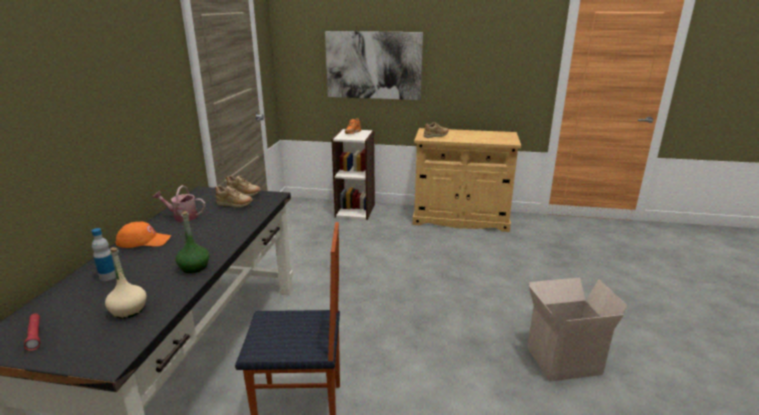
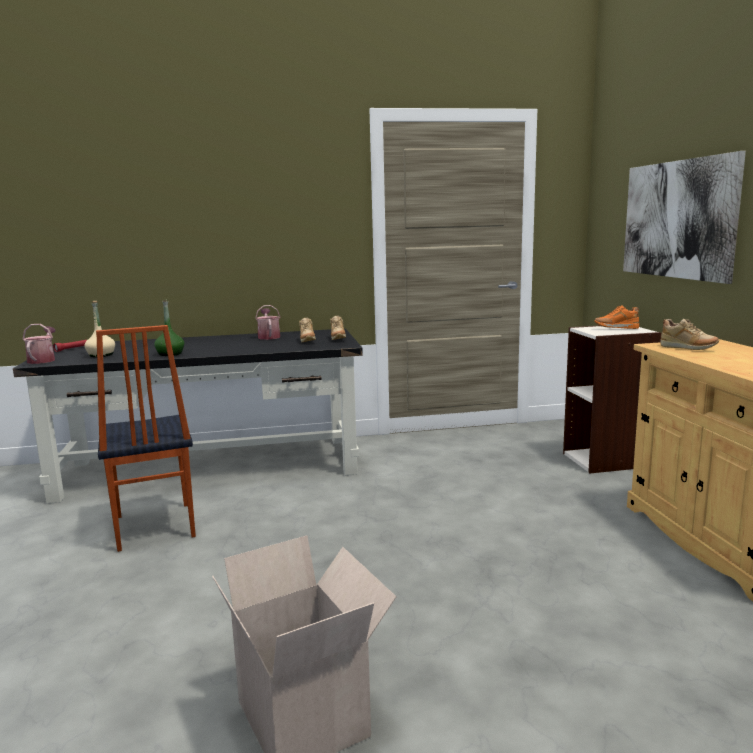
camera: 70 degrees right, 10 degrees down
(90, 357) = (43, 360): none -> watering can
(108, 276) = (151, 344): bottle -> none
(144, 241) = (214, 339): orange cap -> none

